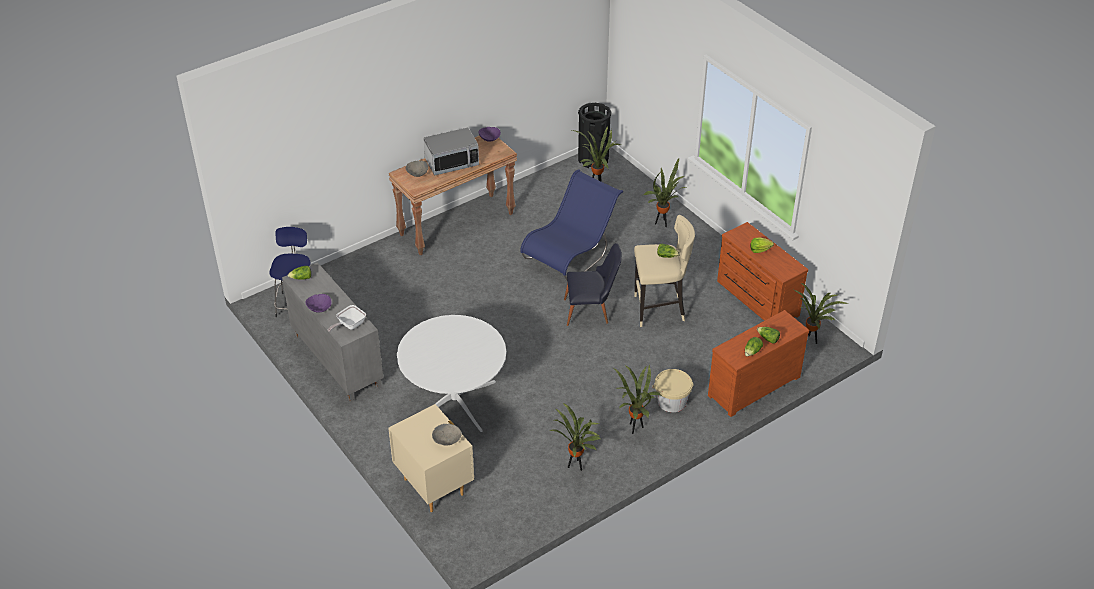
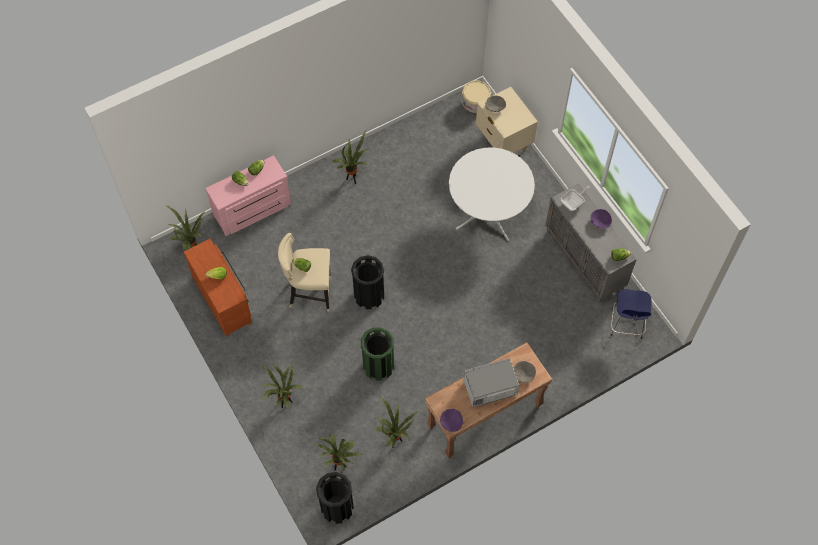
camera: 175 degrees left, 20 degrees up
(571, 255) = (378, 366): blue chair -> green trash can
(576, 466) = (401, 151): potted plant -> potted plant (395, 440)
(591, 312) = (369, 295): black chair -> black trash can
(672, 402) = (320, 200): beige bucket -> beige bucket (475, 104)
(752, 385) = (253, 211): brown dresser -> pink dresser

